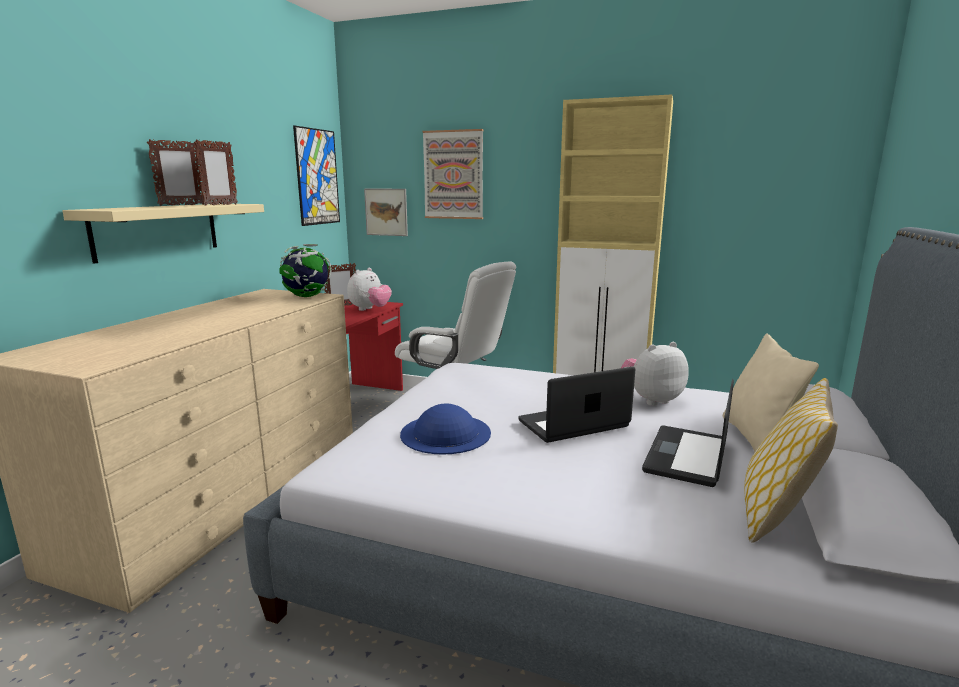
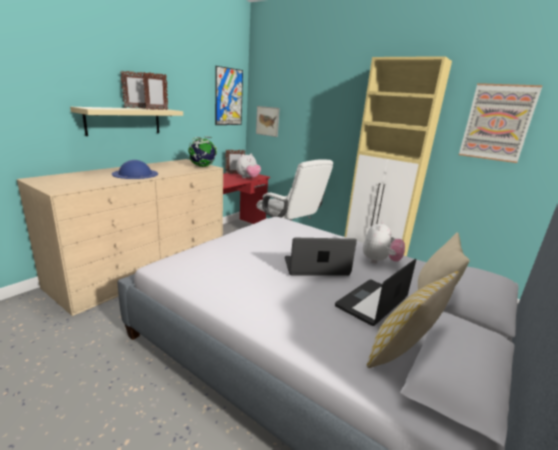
camera: 15 degrees right, 5 degrees up
(445, 433) = (238, 258): blue hat -> blue hat (135, 174)
(453, 175) = (306, 101): picture -> picture (497, 123)
(651, 400) = (379, 261): plush toy -> plush toy turned 120 degrees clockwise

